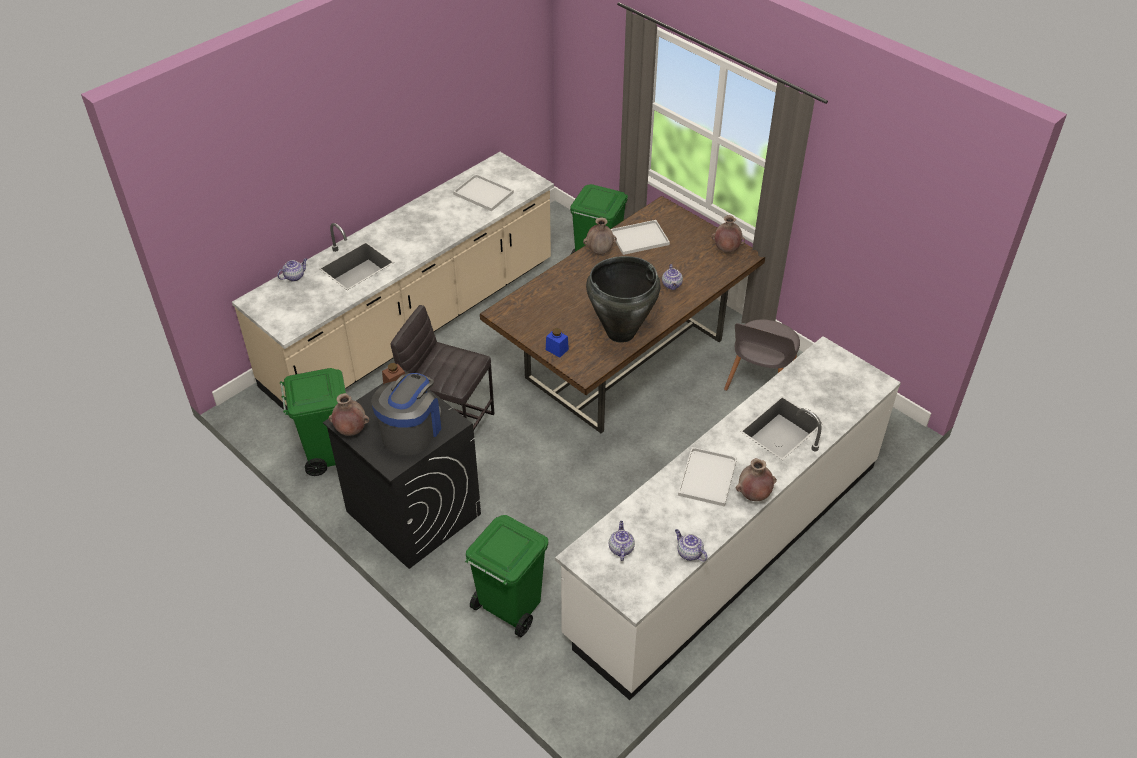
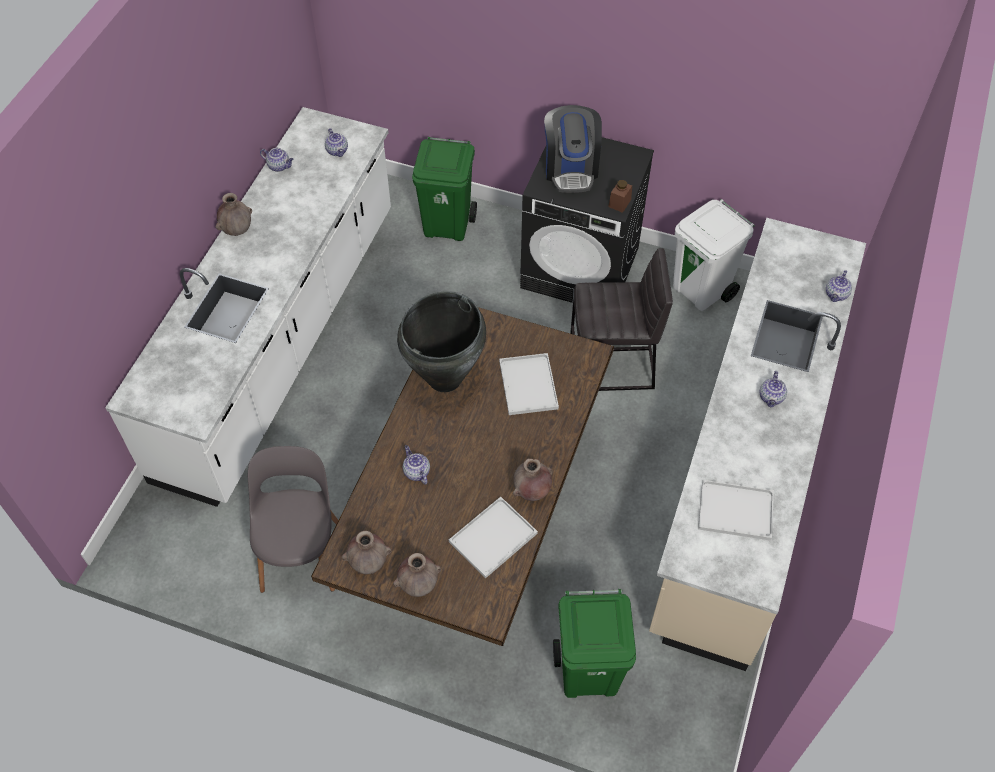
camera: 155 degrees right, 10 degrees up
(327, 452) = (701, 290): green trash can -> white trash can
(351, 431) = (622, 151): brown vase -> brown vase (418, 585)
(405, 236) = (771, 398): none -> teapot
(557, 349) = (502, 331): blue jar -> none
(708, 478) = (284, 231): white tray -> white tray (527, 384)

